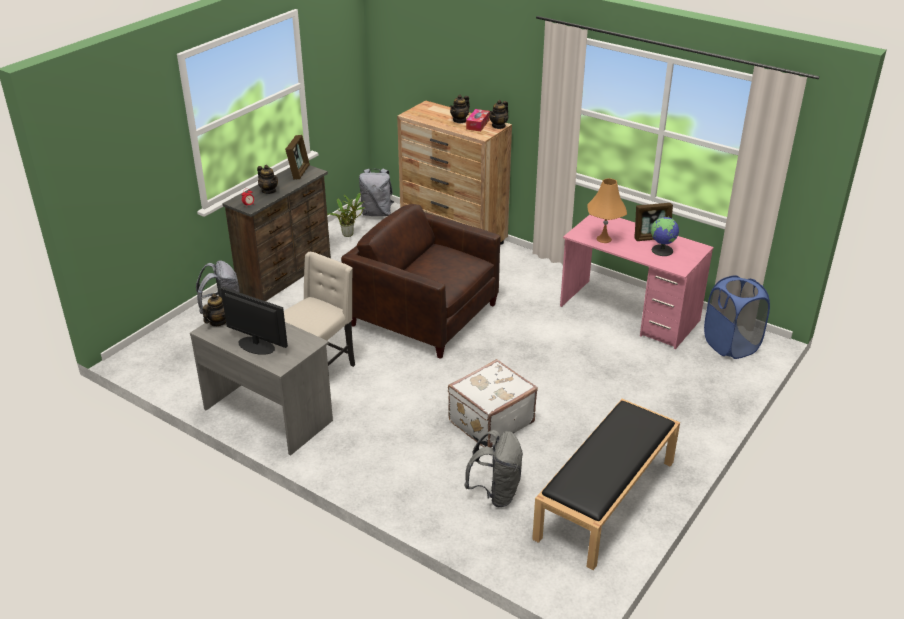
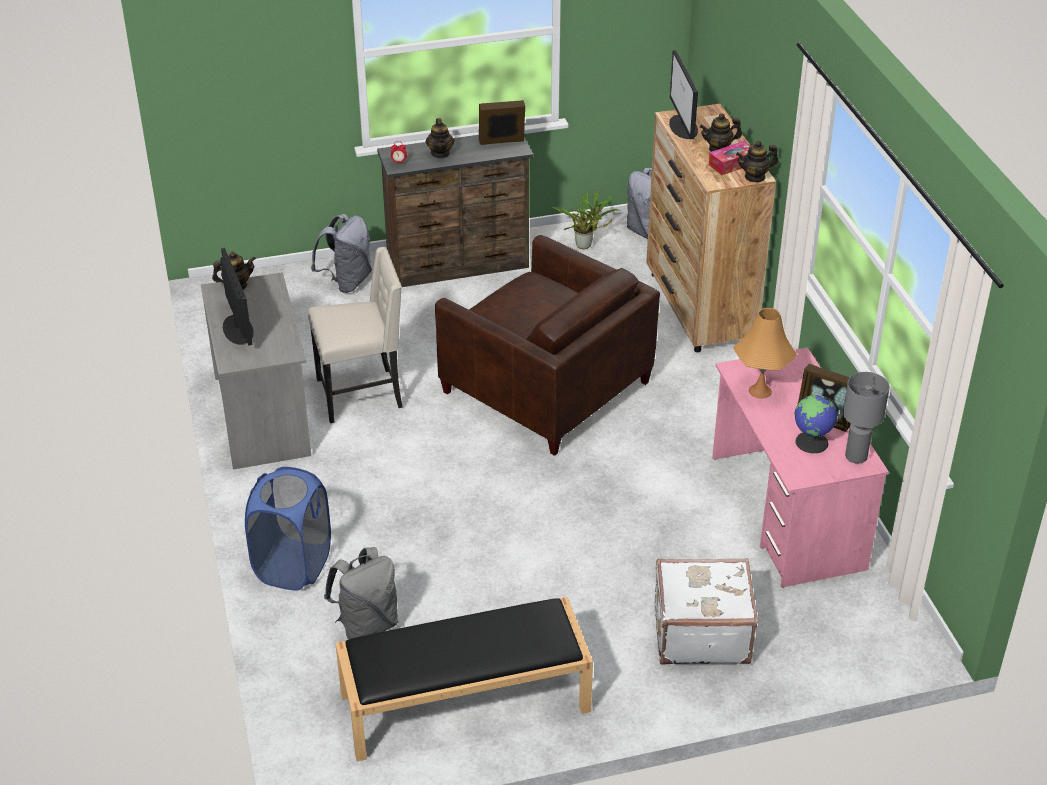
camera: 40 degrees right, 5 degrees up
(299, 172) = (501, 142): picture frame -> picture frame turned 150 degrees counterclockwise
(424, 117) = (683, 127): none -> monitor
(424, 315) = (545, 387): brown armchair -> brown armchair turned 150 degrees clockwise
(490, 421) = (458, 547): white suitcase -> white suitcase (700, 633)
(690, 247) = (856, 456): none -> grey table lamp
(730, 345) = (862, 623): blue laundry basket -> blue laundry basket (293, 566)

